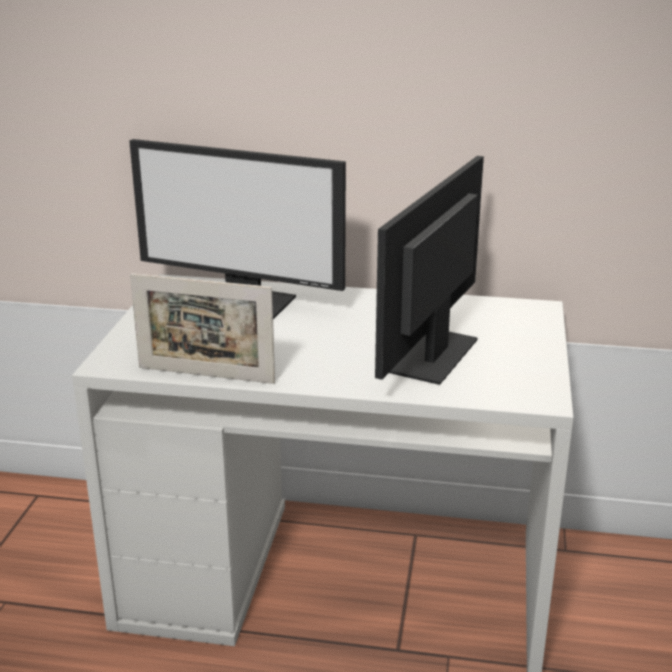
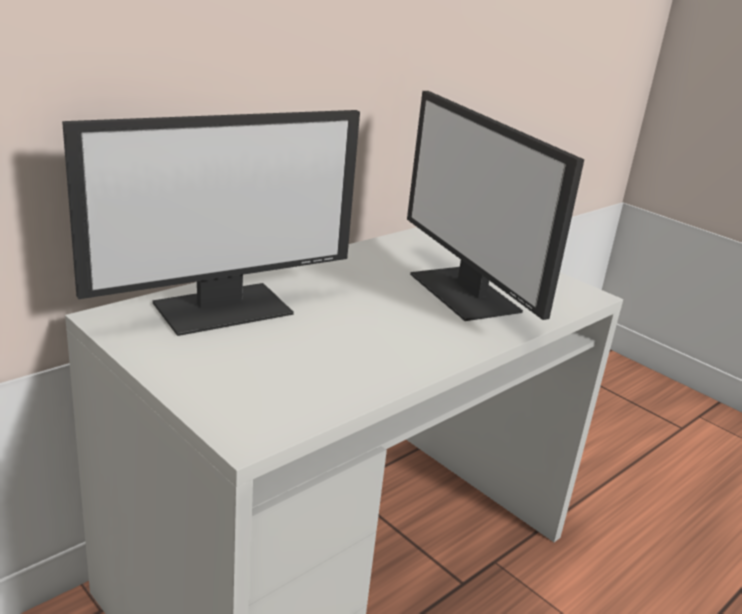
camera: 55 degrees left, 0 degrees up
(206, 375) = (364, 393): picture frame -> none

